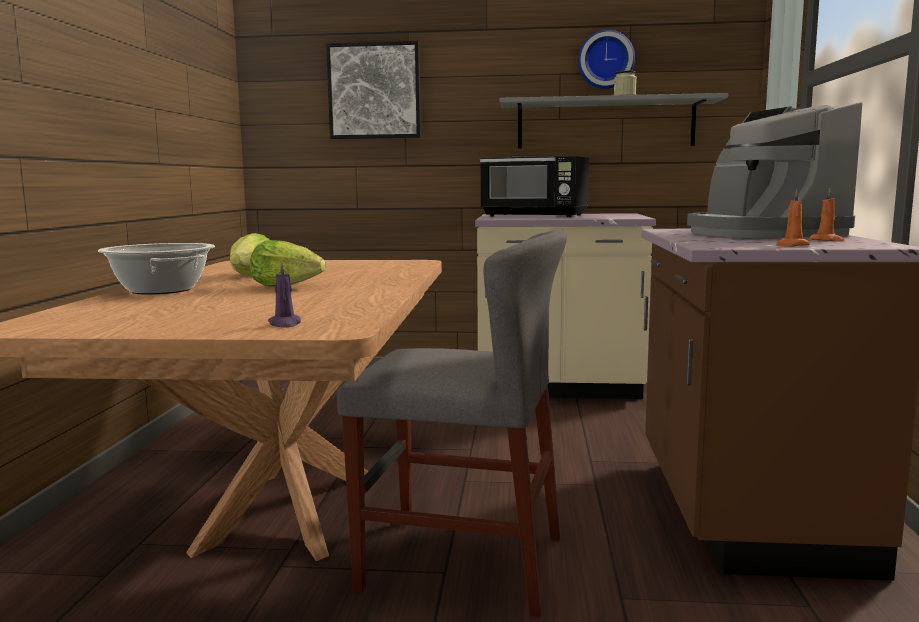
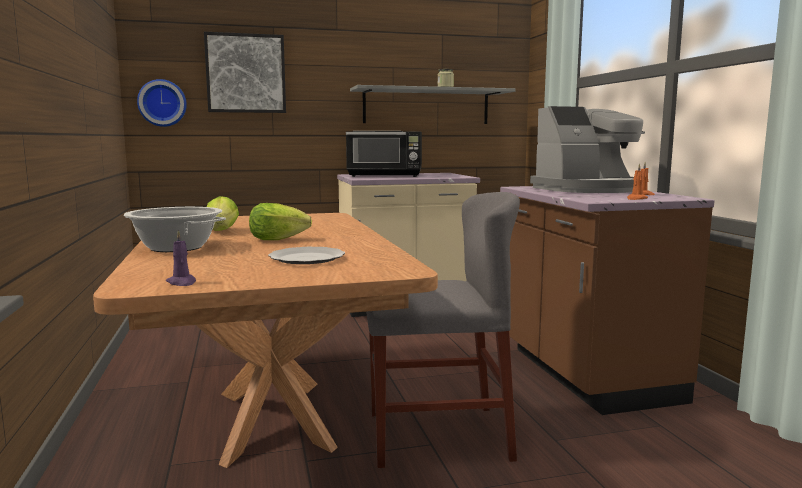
camera: 20 degrees left, 0 degrees up
(262, 308) = (306, 258): none -> plate
(285, 324) = (356, 269): purple candle -> purple candle (182, 283)
(605, 60) = (425, 59): wall clock -> wall clock (162, 103)
(760, 233) = (588, 189): coffee machine -> coffee machine turned 75 degrees counterclockwise

